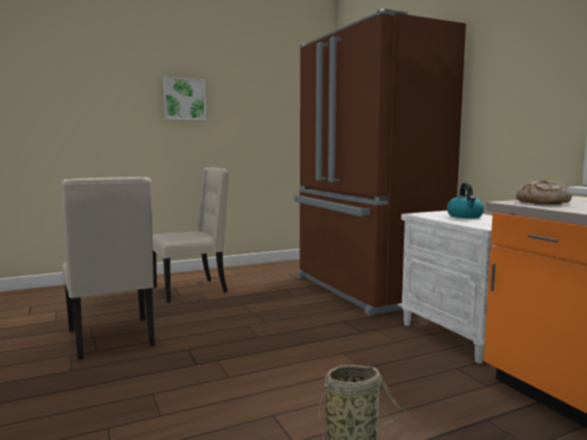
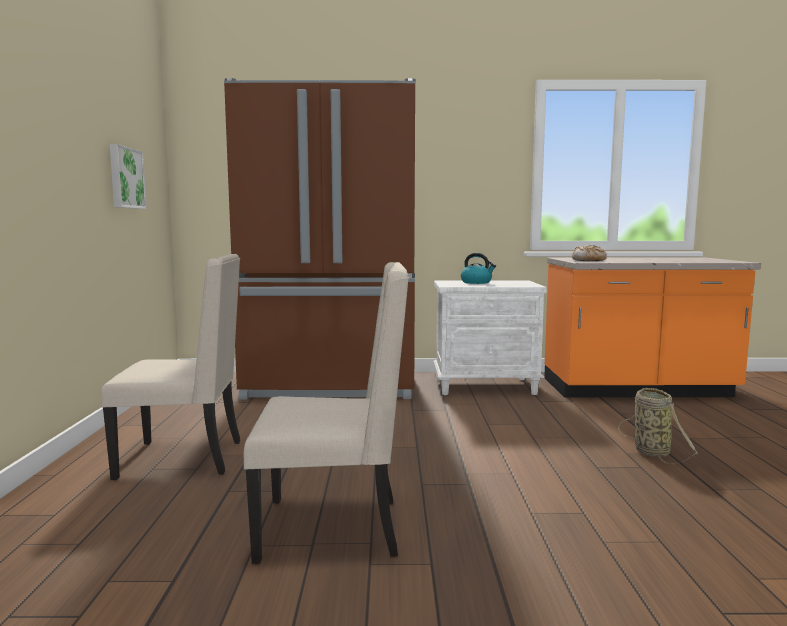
camera: 65 degrees left, 0 degrees up
(184, 99) = (44, 127): picture -> picture (125, 178)
(191, 290) = (185, 458): beige chair -> beige chair turned 90 degrees clockwise

